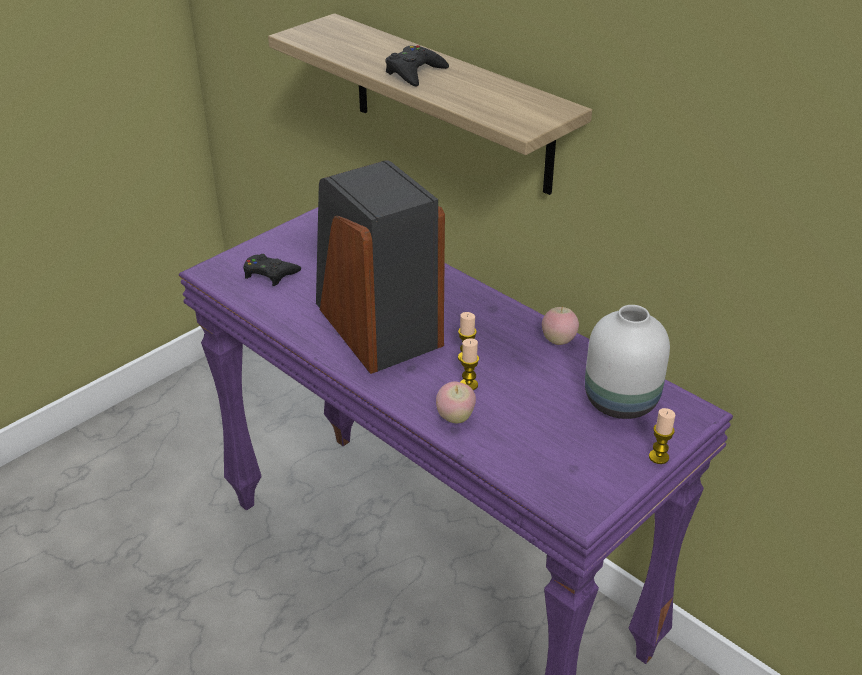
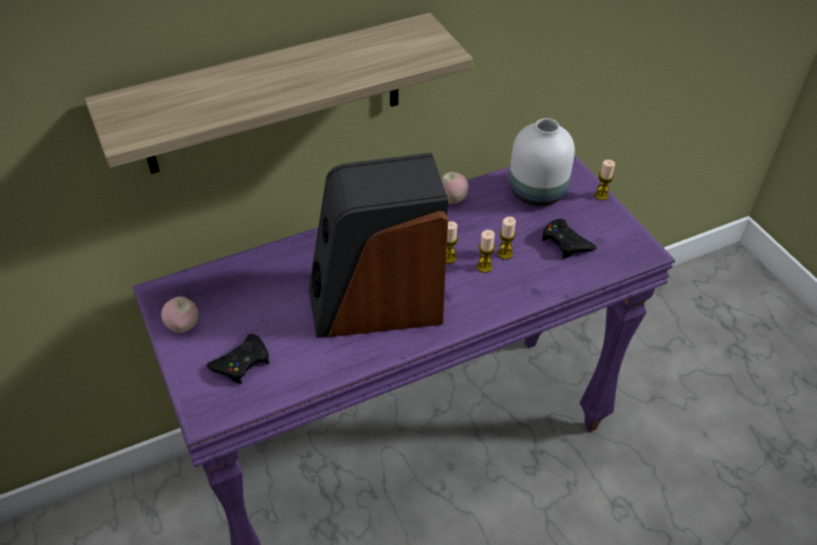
camera: 70 degrees left, 10 degrees up
(414, 72) = (292, 80): black game controller -> black game controller (565, 242)
(455, 418) = (522, 286): apple -> apple (183, 326)
(498, 396) = (505, 254): none -> candle

